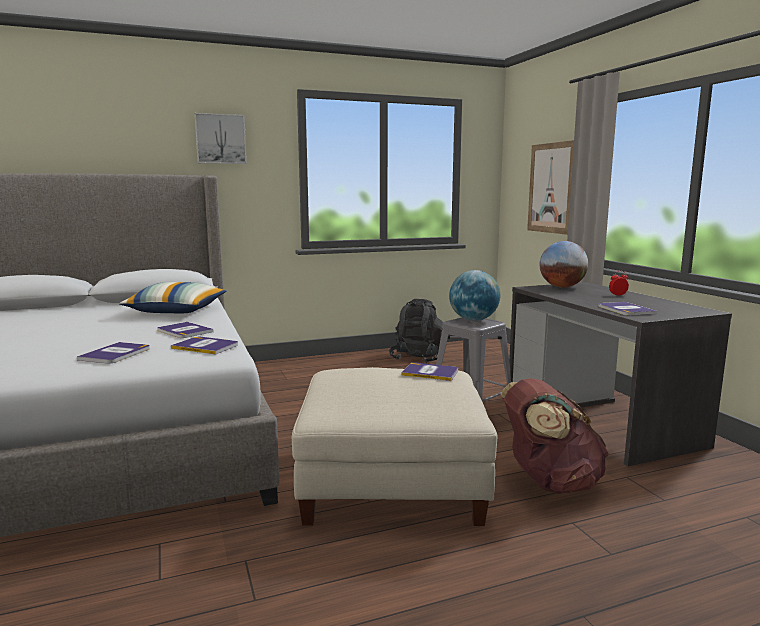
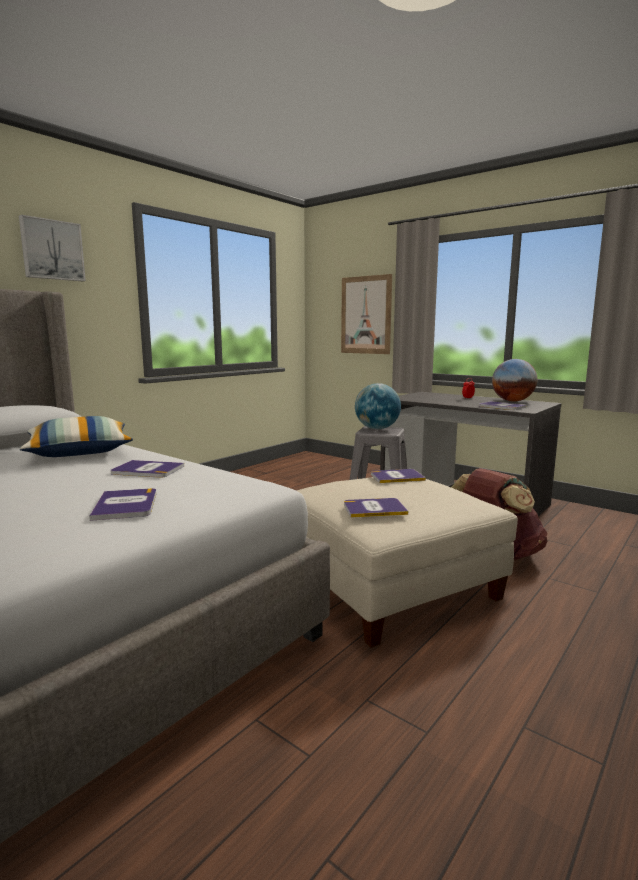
camera: 30 degrees left, 0 degrees up
(206, 346) = (214, 481): book -> book (374, 509)
(418, 358) = (267, 477): black backpack -> none
(562, 287) = (416, 396): globe -> globe (512, 401)

